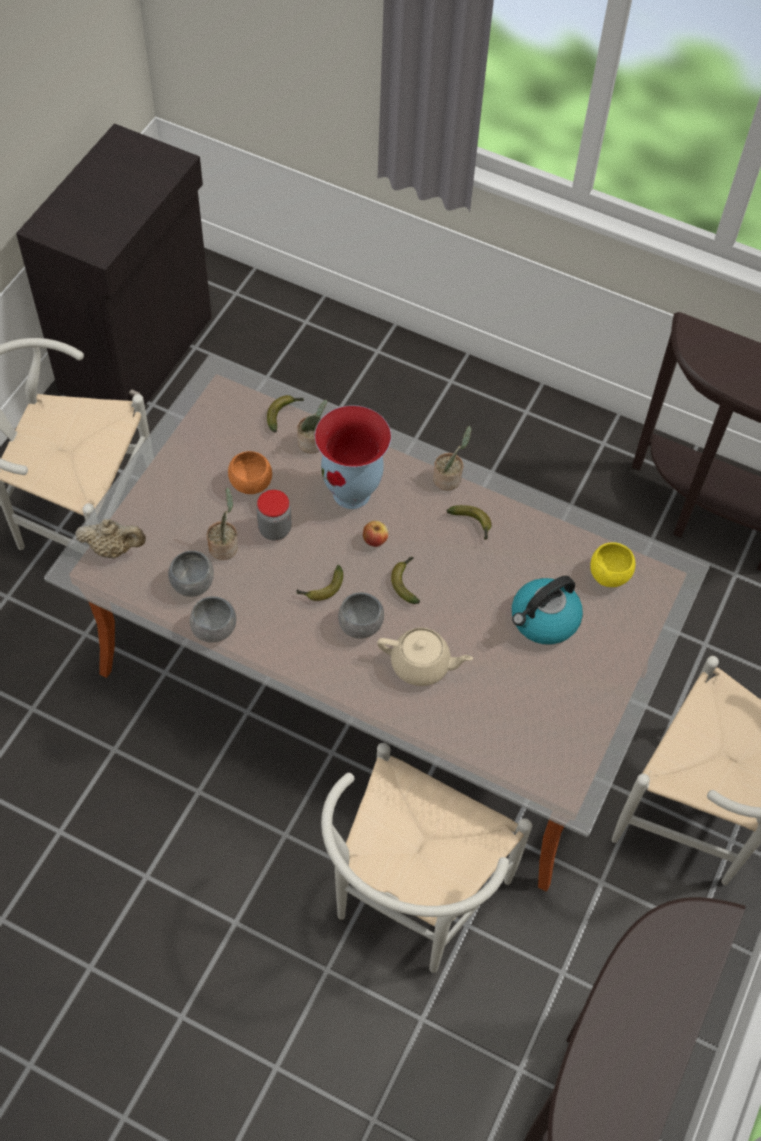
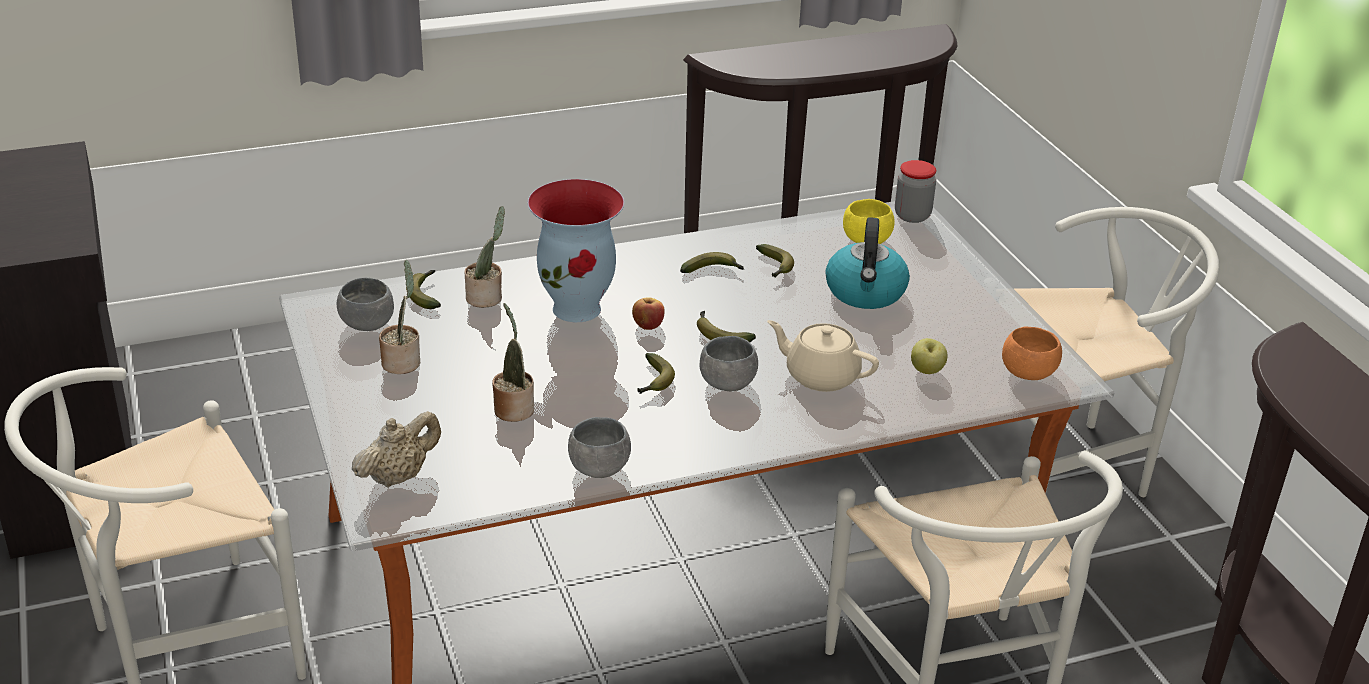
camera: 45 degrees left, 25 degrees down
(192, 583) = (524, 451): grey bowl -> grey bowl (367, 324)
(251, 483) = (469, 354): orange bowl -> orange bowl (1028, 373)
(275, 529) = (544, 370): jar -> jar (912, 216)
(421, 665) = (821, 376): beige teapot -> beige teapot turned 120 degrees counterclockwise
(449, 478) = (646, 255): potted plant -> potted plant (402, 362)
(490, 716) = (927, 371): none -> apple
(515, 552) = (775, 267): none -> banana

